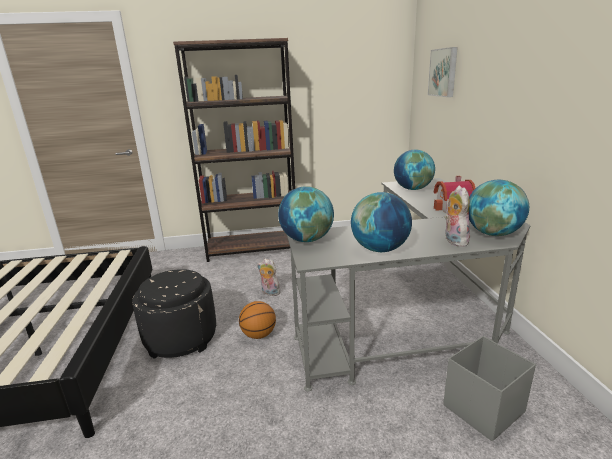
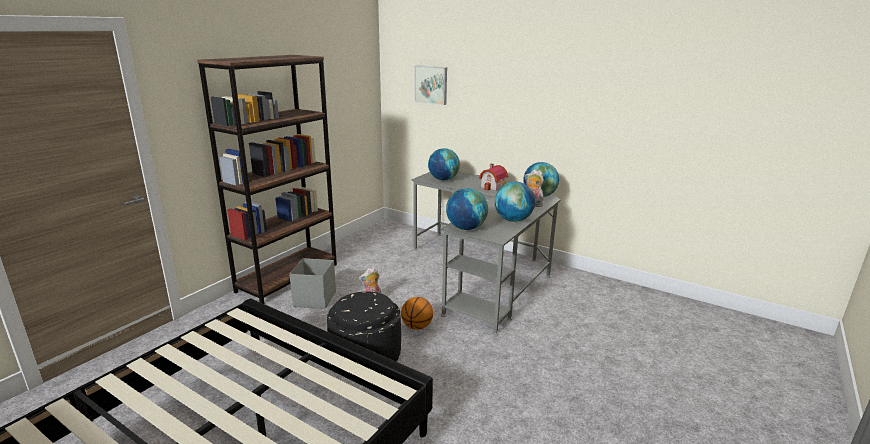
camera: 50 degrees left, 0 degrees up
(482, 409) = (572, 297): grey storage box -> grey storage box (314, 299)

